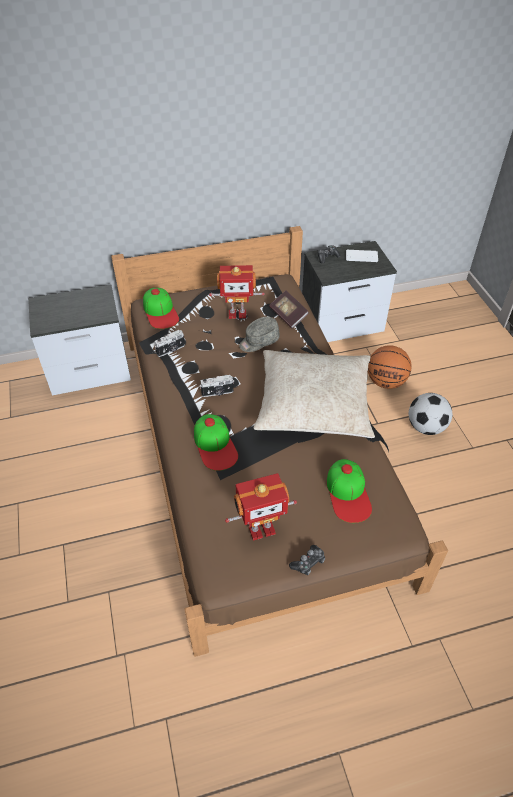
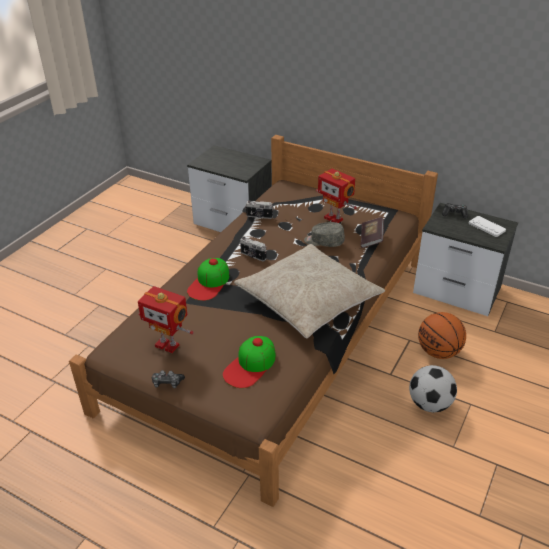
camera: 45 degrees right, 10 degrees down
(160, 312) = (284, 192): cap -> none

